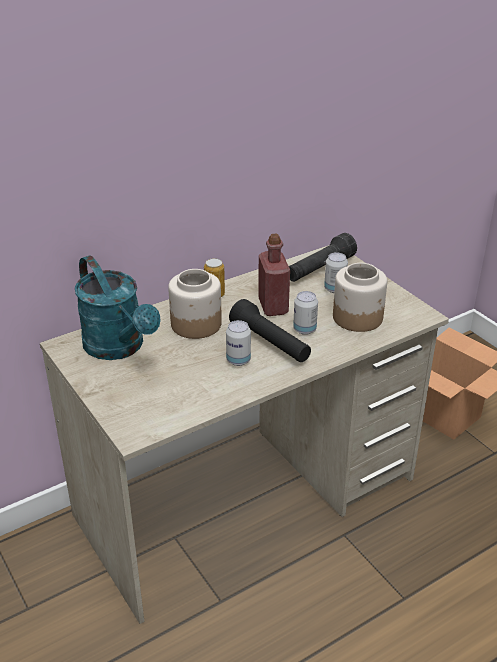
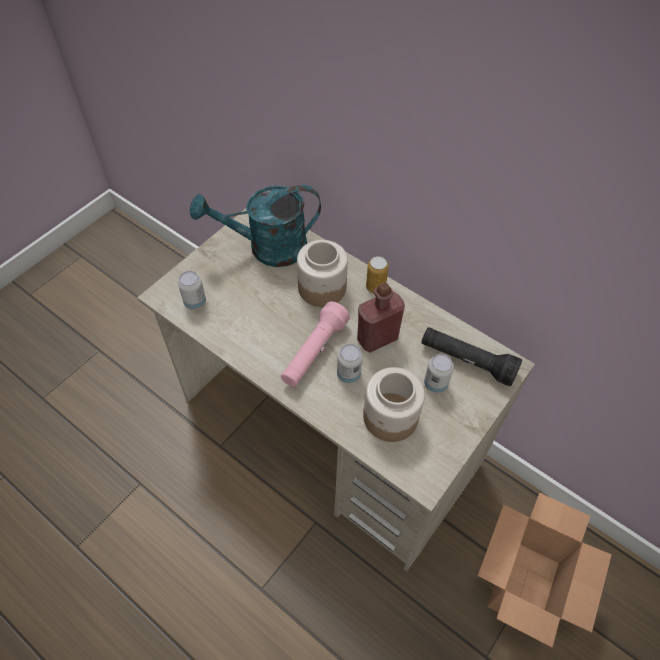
camera: 70 degrees right, 20 degrees up
(119, 348) = (267, 248): turquoise watering can -> turquoise watering can turned 45 degrees clockwise
(238, 360) = (279, 335): can -> can (195, 302)
(270, 344) = (314, 352): black flashlight -> pink flashlight

